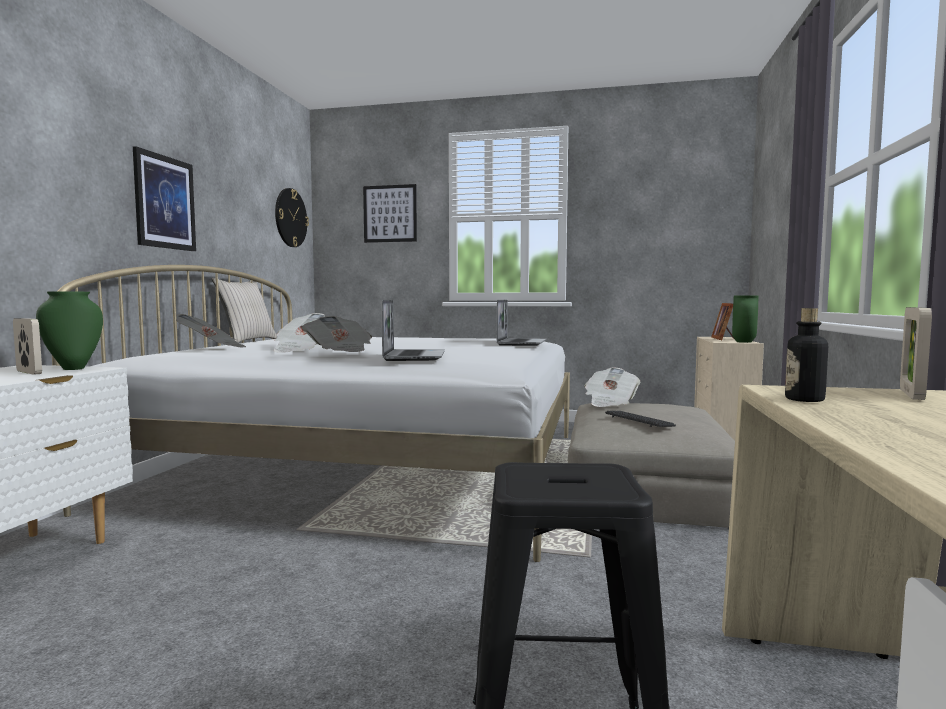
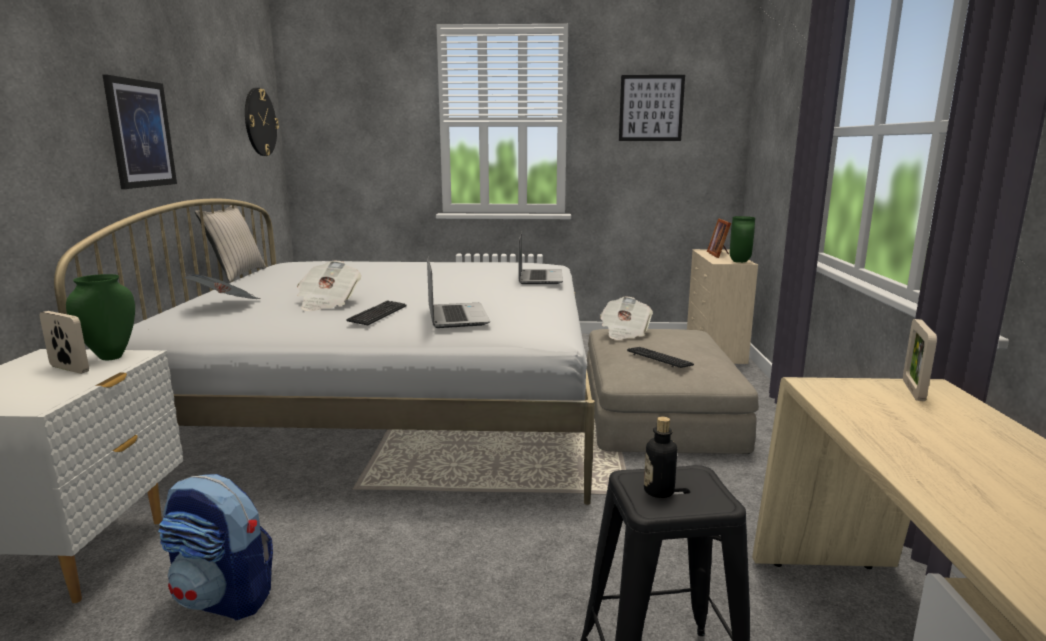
camera: 10 degrees left, 10 degrees up
(117, 611) = (224, 598): none -> backpack
(340, 355) = (378, 314): newspaper -> keyboard
(390, 213) = (372, 115): picture -> picture (651, 108)
(804, 399) = (842, 406): bottle -> bottle (658, 491)

